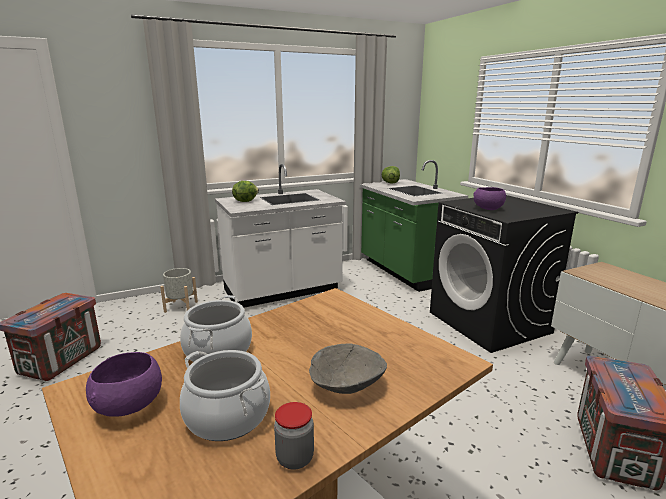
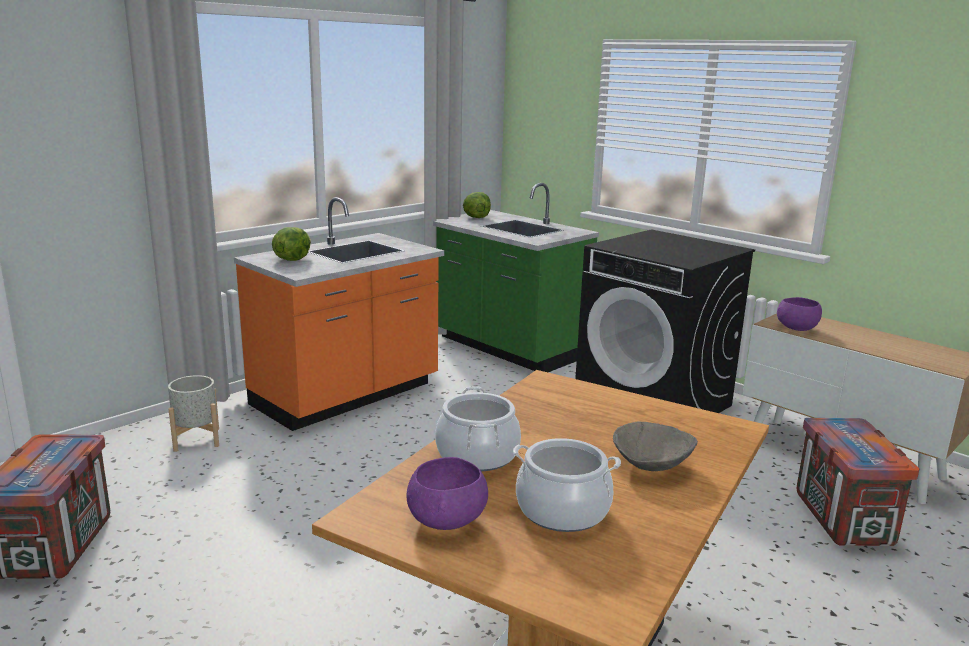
camera: 20 degrees left, 0 degrees up
(283, 291) = (347, 396): white counter -> orange counter
(295, 458) = (664, 529): jar -> none
(487, 209) = (654, 252): purple bowl -> purple bowl (796, 329)

